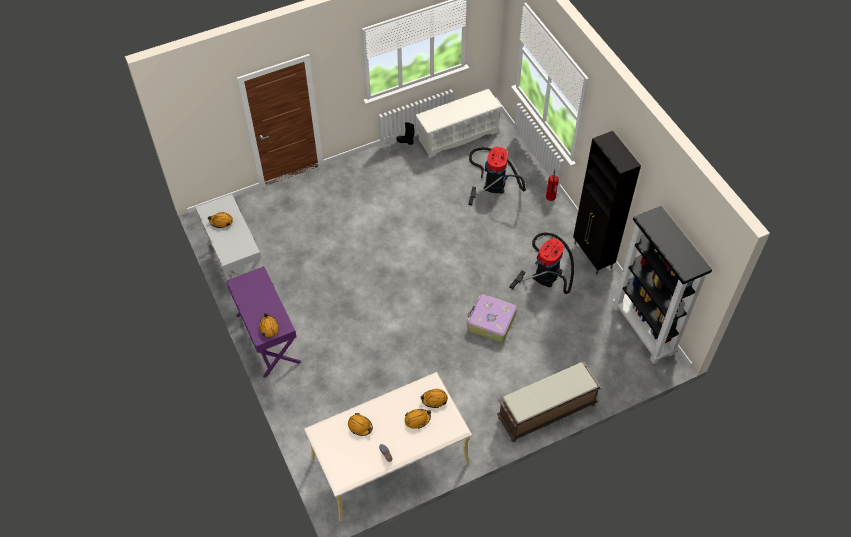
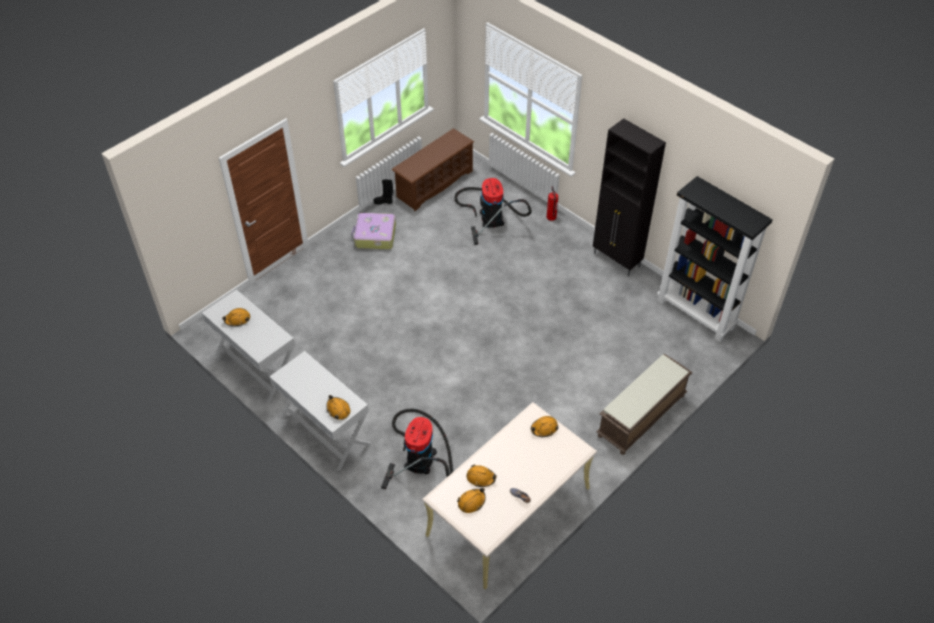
camera: 20 degrees left, 5 degrees down
(267, 338) = (325, 430): purple console table -> white console table
(417, 419) = (536, 453): orange hard hat -> orange hard hat (471, 502)
(458, 136) = (434, 184): white shoe rack -> brown shoe rack
(491, 322) = (548, 348): suitcase -> suitcase (374, 236)
(548, 272) = (581, 286): vacuum cleaner -> vacuum cleaner (420, 456)

